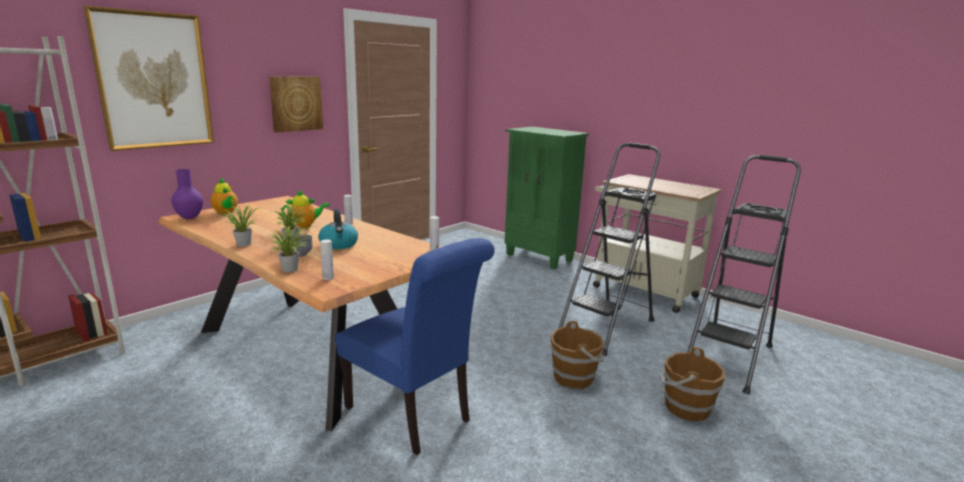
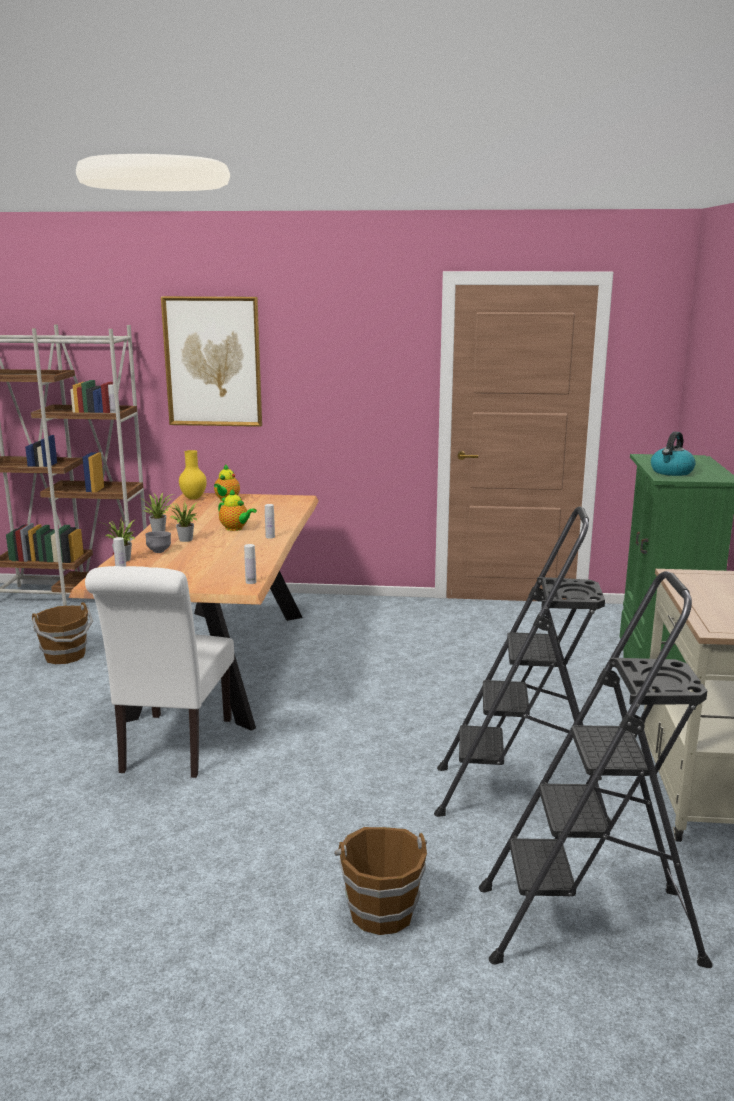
camera: 55 degrees right, 0 degrees up
(189, 218) = (194, 498): purple vase -> yellow vase
(296, 103) = (363, 389): picture -> none
(339, 244) = (205, 552): kettle -> kettle (671, 472)
(413, 416) = (173, 749): blue chair -> white chair
(574, 377) = (352, 810): brown bucket -> brown bucket (65, 656)

